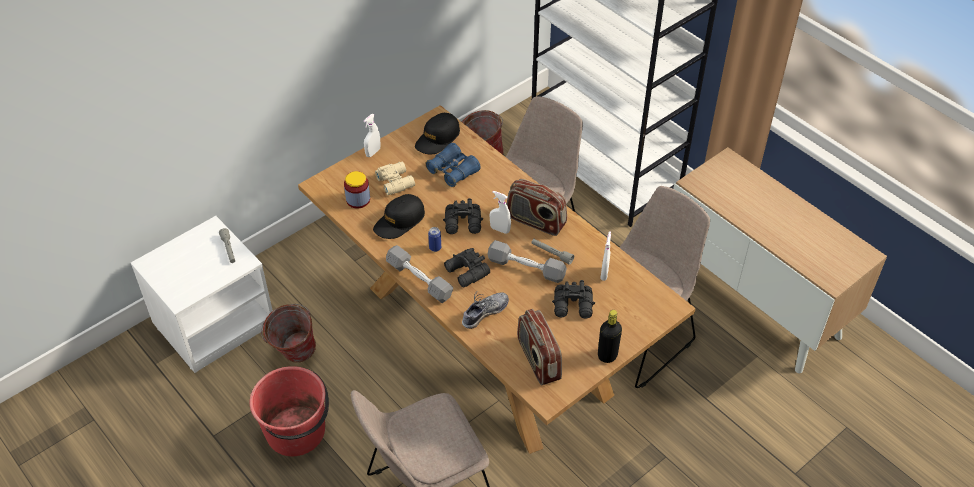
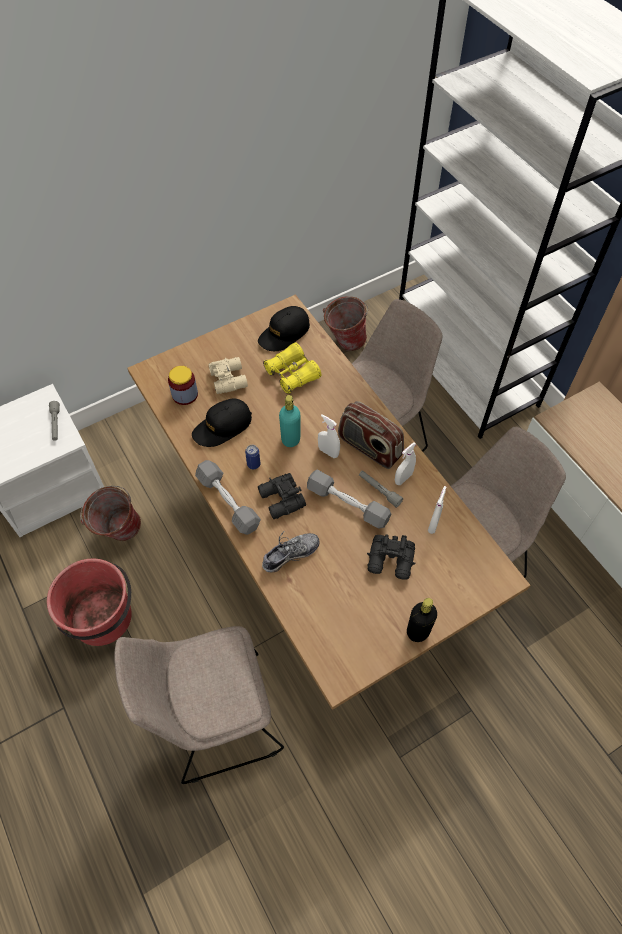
camera: 10 degrees right, 10 degrees up
(373, 152) = (213, 341): white spray bottle -> white spray bottle (403, 478)
(453, 171) = (292, 374): blue binoculars -> yellow binoculars
(463, 224) = (290, 439): black binoculars -> turquoise bottle
(538, 360) = (338, 625): radio -> none

